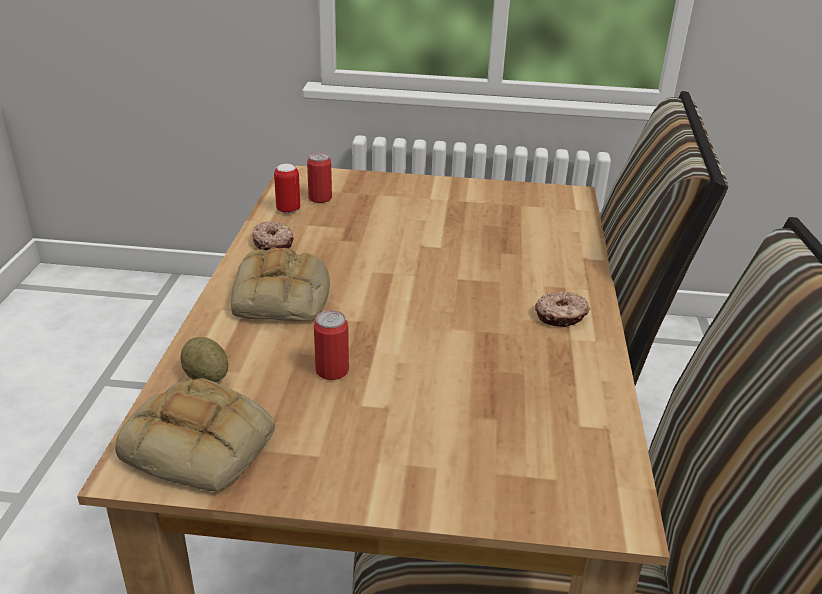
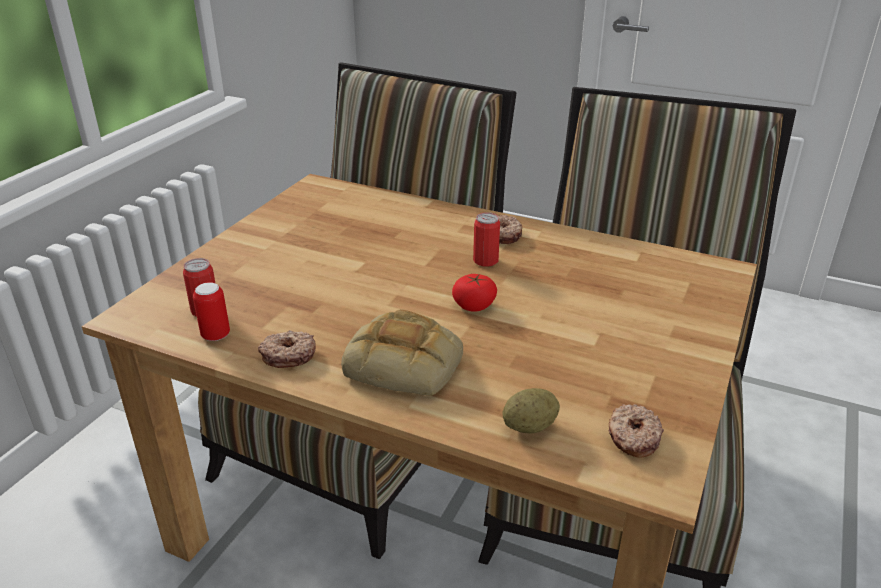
camera: 70 degrees left, 0 degrees up
(202, 444) = (632, 437): bread -> donut
(332, 371) = (542, 352): can -> can (485, 261)
(398, 318) = (474, 305): none -> tomato

